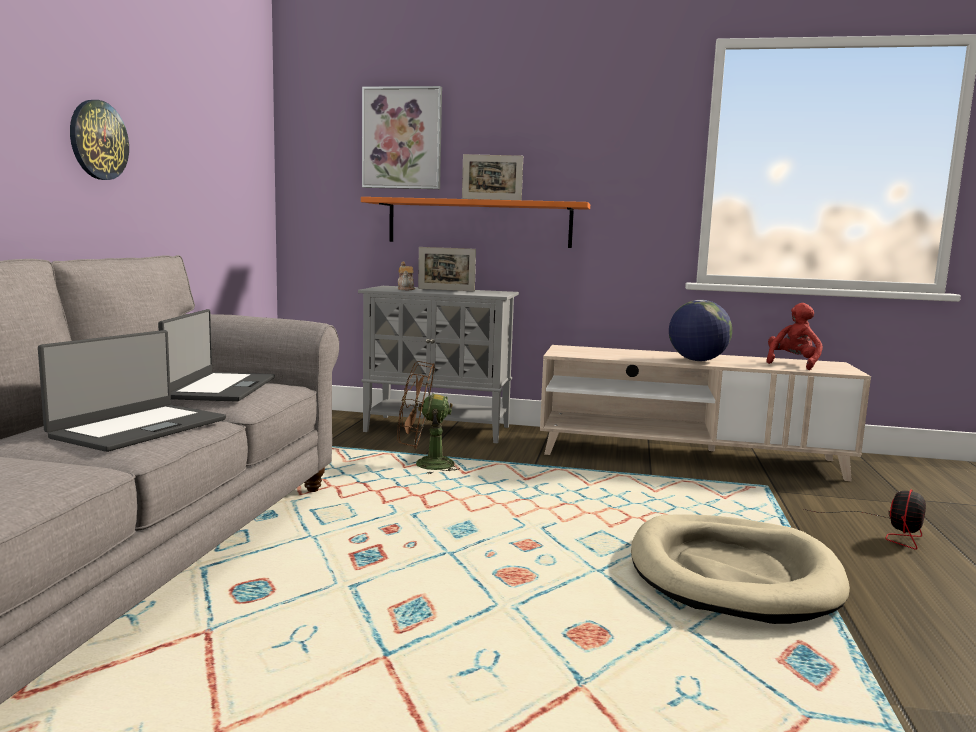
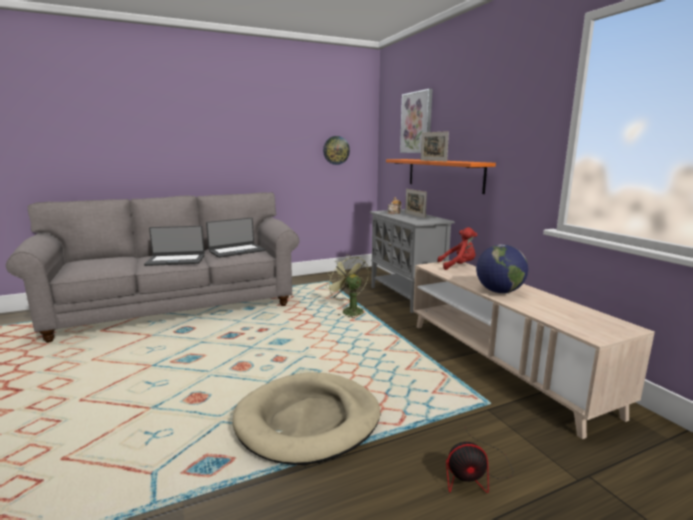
camera: 55 degrees right, 5 degrees up
(98, 140) = (245, 145): wall clock -> wall clock (336, 150)
(425, 465) = (349, 311): brown fan -> green fan
(792, 364) = (573, 316): red plush toy -> red plush toy (458, 266)

